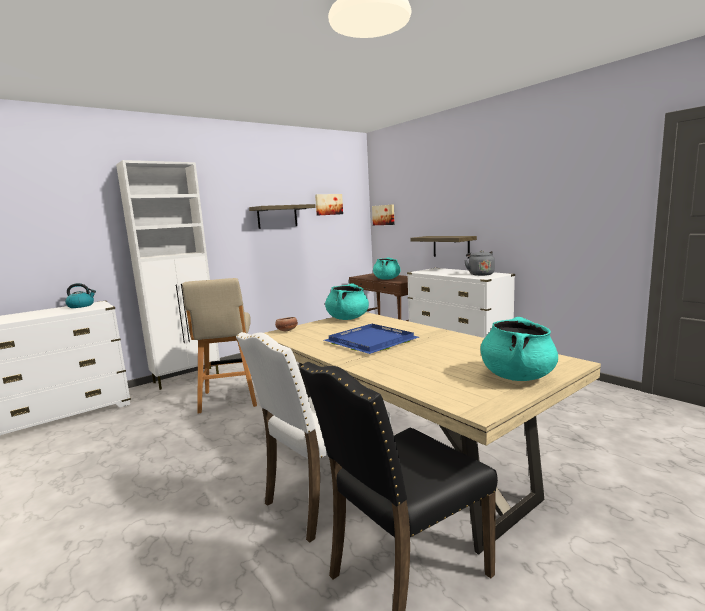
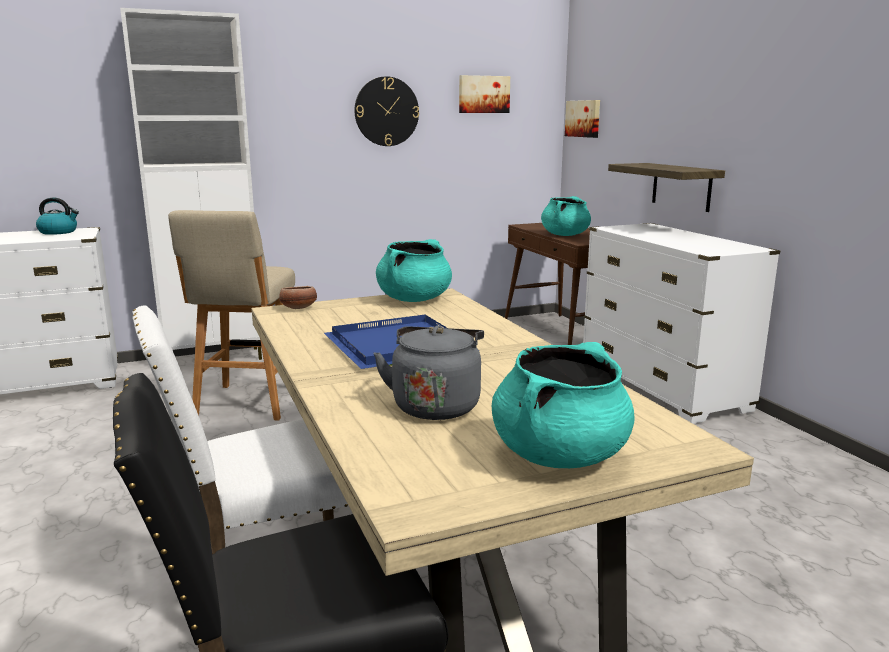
camera: 15 degrees right, 5 degrees up
(277, 216) = (386, 111): shelf -> wall clock
(480, 274) = (712, 244): grey kettle -> grey kettle (436, 405)

